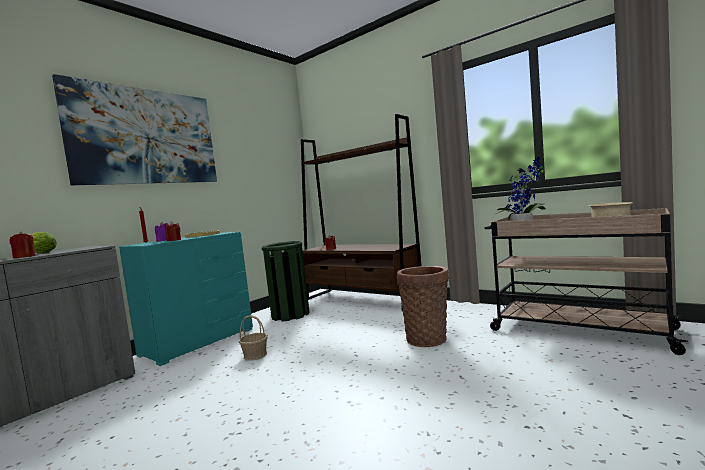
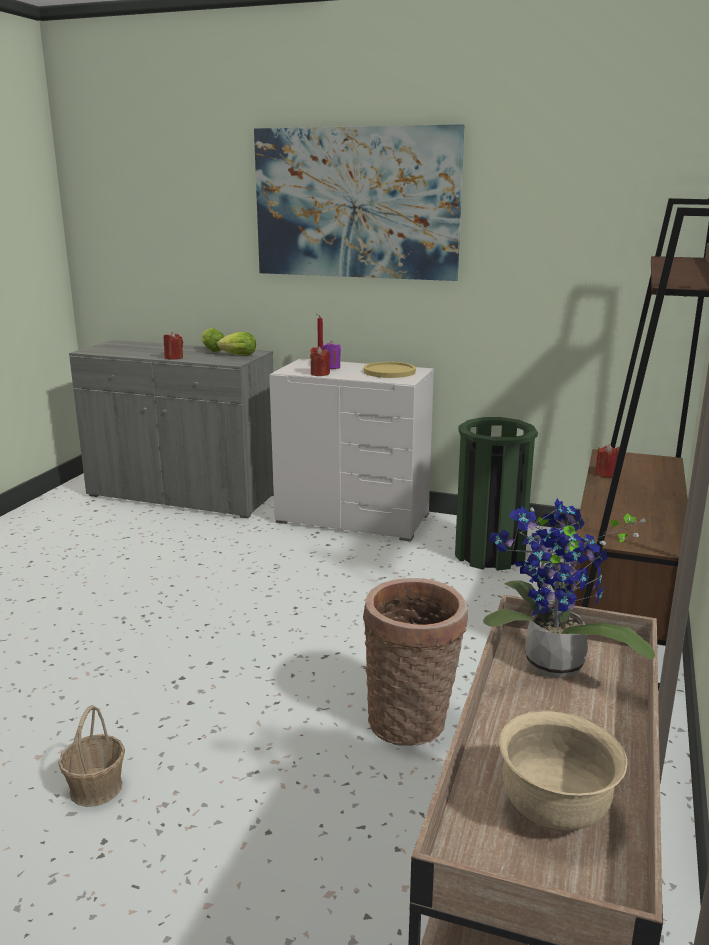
camera: 70 degrees right, 15 degrees up
(79, 248) = (237, 355): none -> lettuce
(197, 341) = (353, 518): turquoise dresser -> white dresser
(255, 355) = (313, 573): basket -> basket (96, 788)

